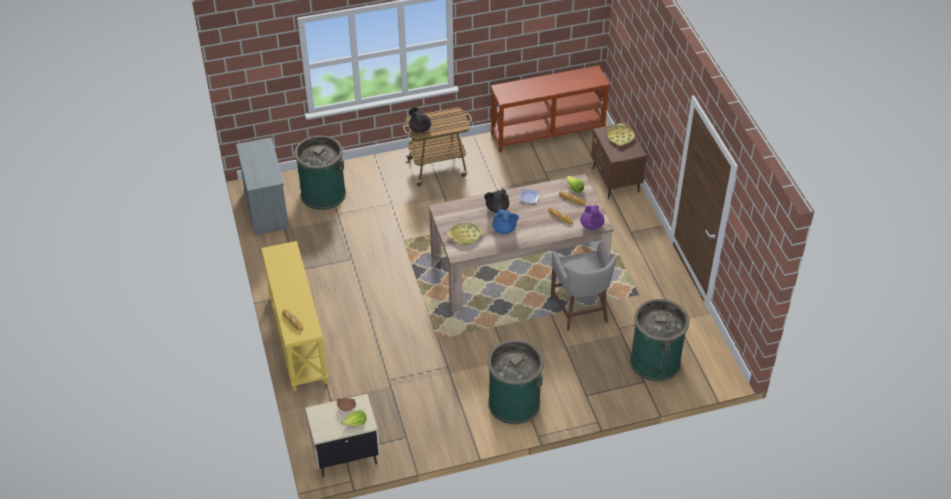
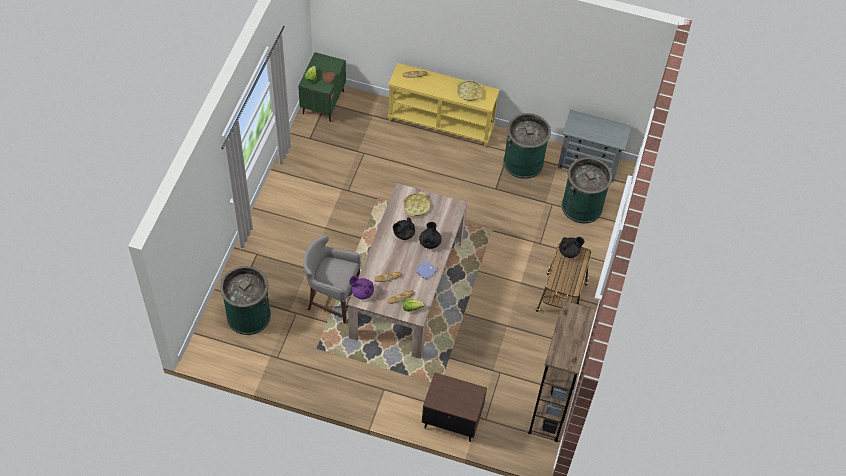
camera: 120 degrees right, 10 degrees up
(345, 454) = (323, 102): beige nightstand -> green nightstand
(504, 229) = (403, 234): blue teapot -> black teapot
(514, 403) = (286, 209): green trash can -> green trash can (523, 162)
(547, 132) = (551, 408): brown console table -> brown bookcase
(620, 137) = (460, 401): yellow tray -> yellow tray (469, 92)

